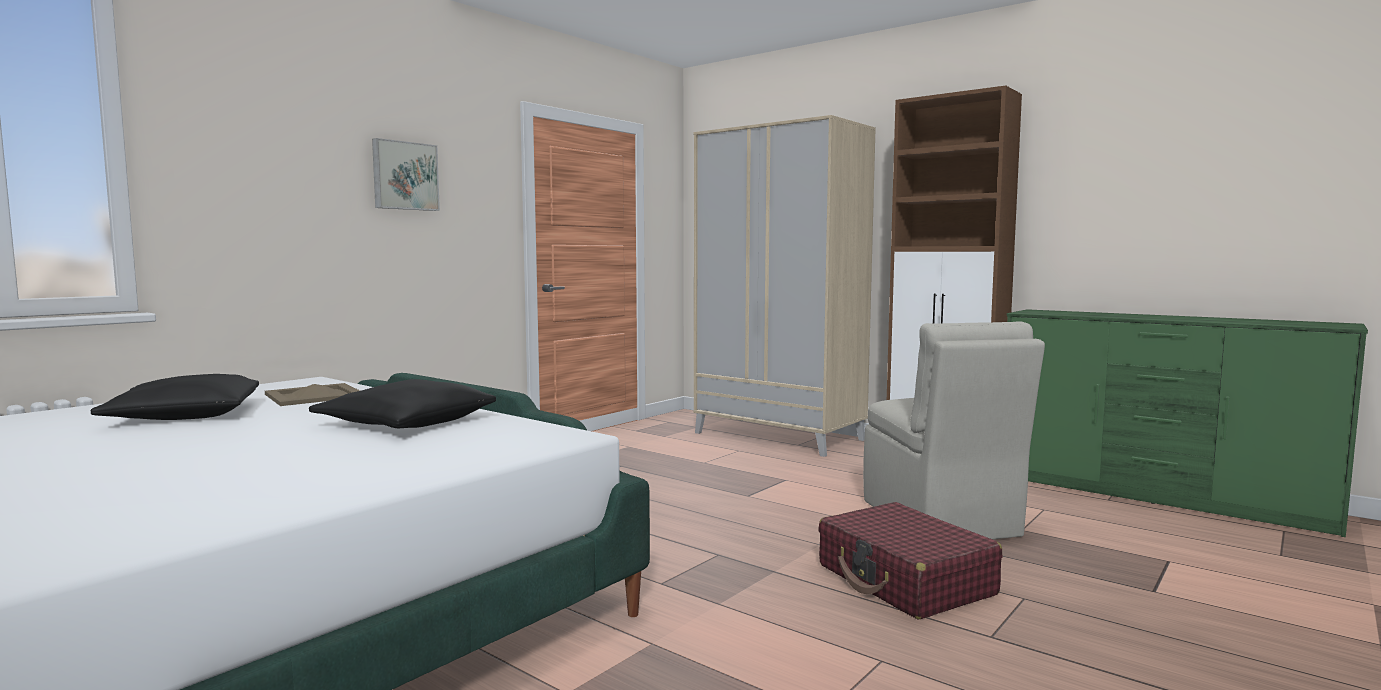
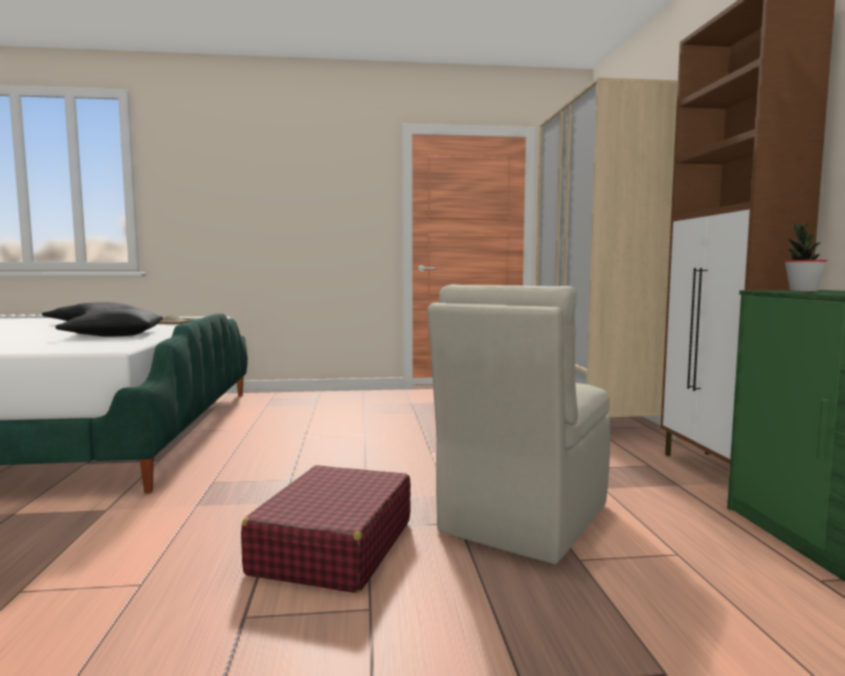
camera: 45 degrees right, 0 degrees up
(404, 176) = (300, 187): picture -> none
(1049, 313) = (802, 291): none -> potted plant

